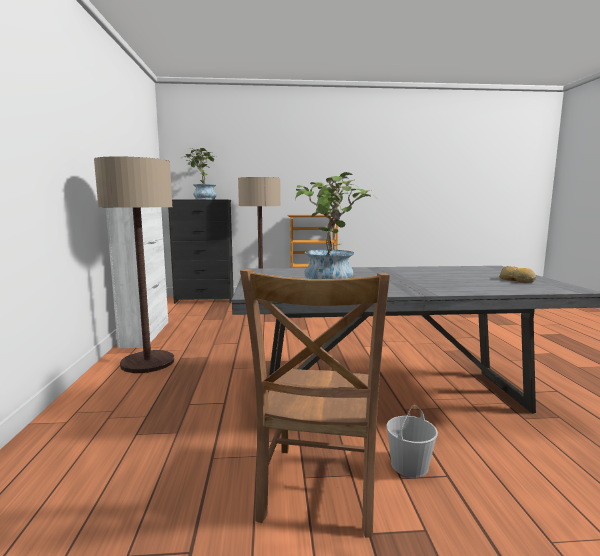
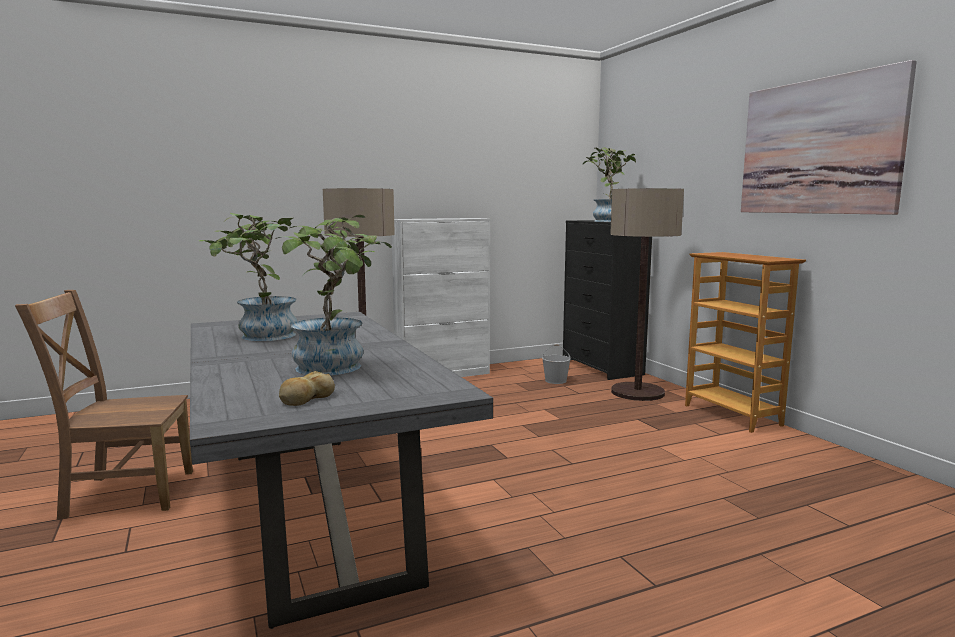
camera: 70 degrees right, 0 degrees up
(337, 162) = (818, 147): none -> picture
(409, 464) = (151, 530): white bucket -> white bucket (556, 381)
(446, 276) = (337, 368): none -> potted plant

